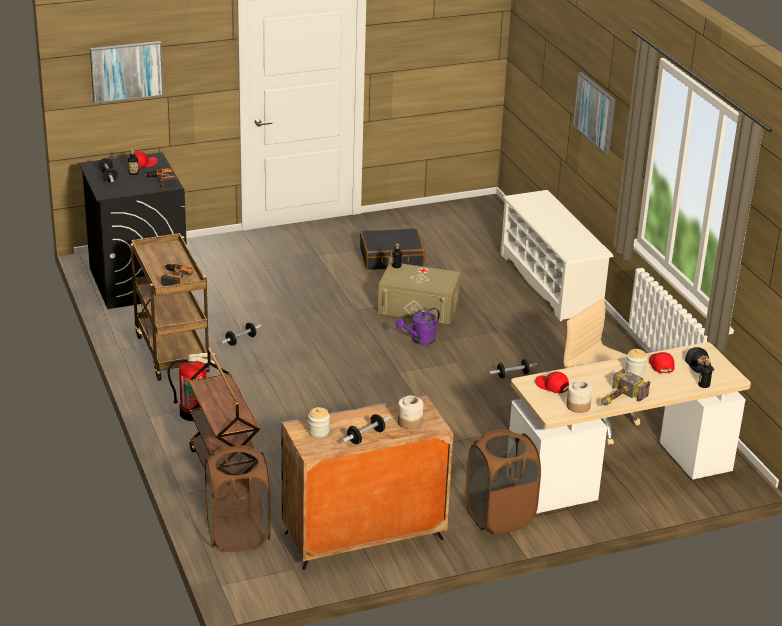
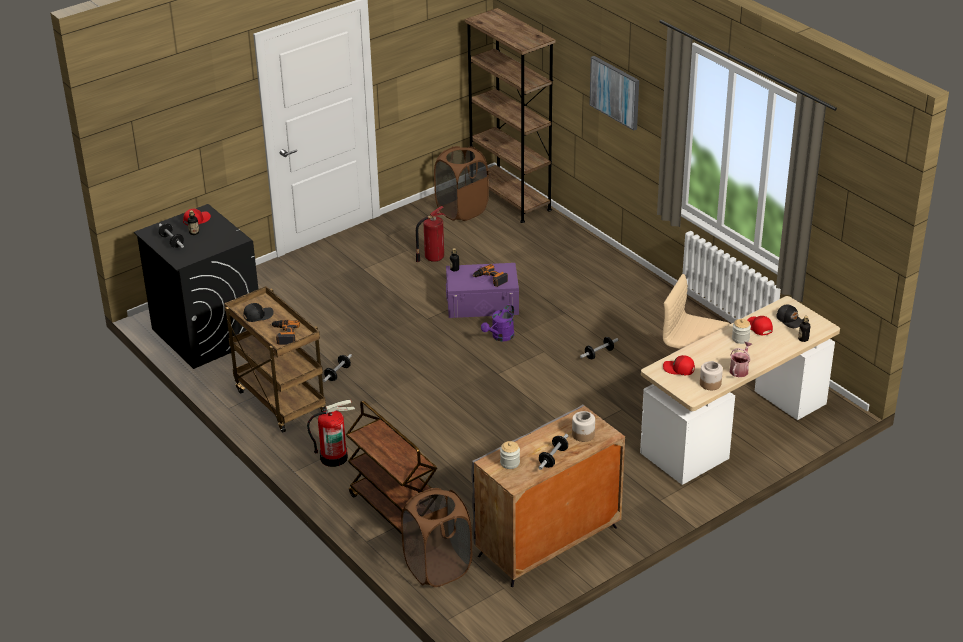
camera: 15 degrees left, 5 degrees up
(126, 71) = (160, 132): picture -> none
(159, 257) = (258, 315): none -> black cap
(162, 181) = (227, 236): power drill -> power drill (490, 279)
(391, 259) = (432, 258): black suitcase -> fire extinguisher
(418, 307) = (482, 303): beige storage box -> purple storage box
(497, 222) = (510, 198): none -> brown bookcase
(499, 516) = (654, 494): brown laundry basket -> brown laundry basket (462, 210)
(551, 283) = (588, 253): white shoe rack -> none
(617, 399) = (740, 369): hammer -> watering can

